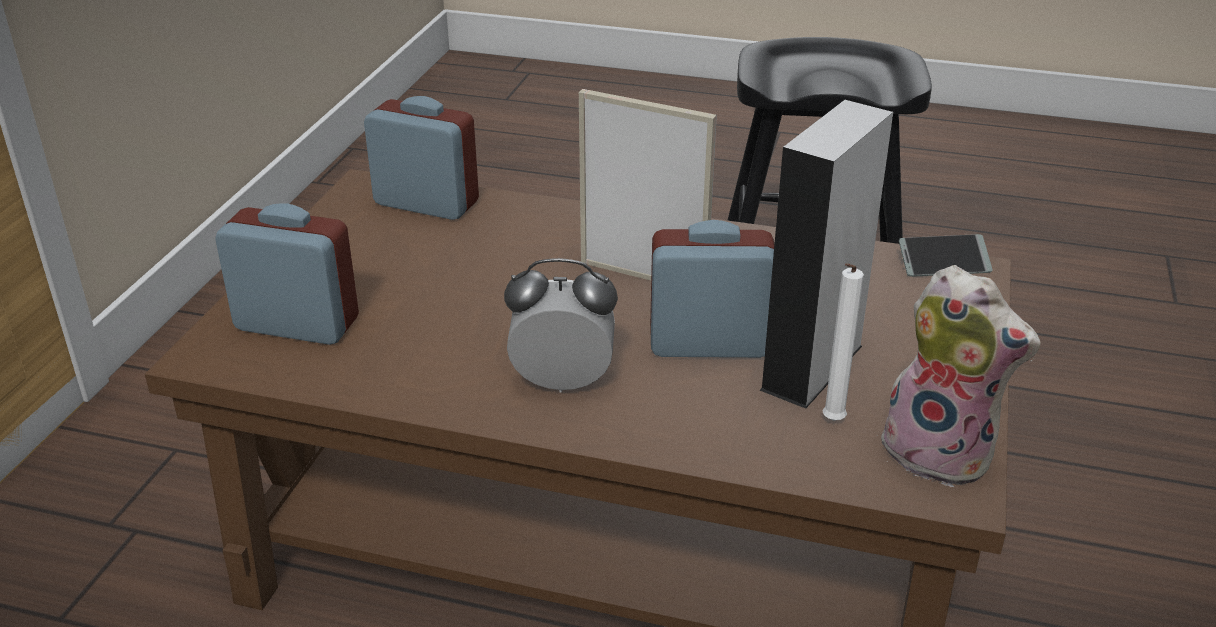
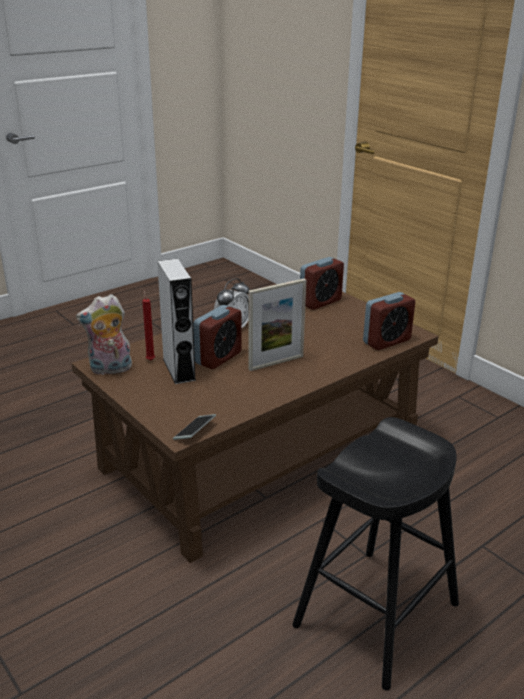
camera: 125 degrees right, 5 degrees down
(831, 422) = (150, 359): white candle -> red candle

